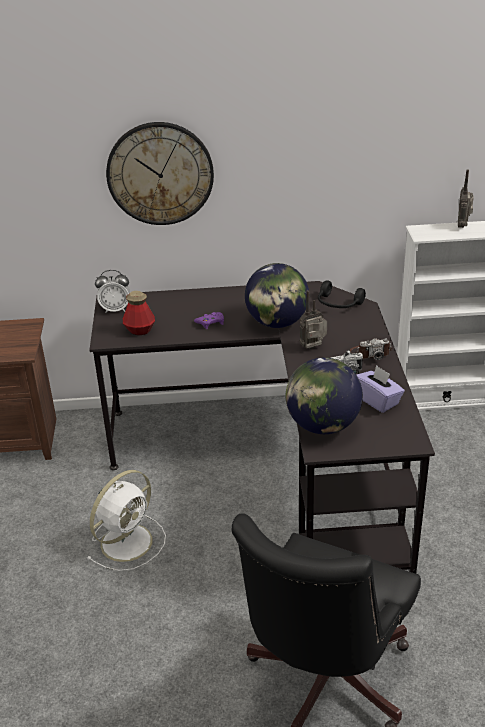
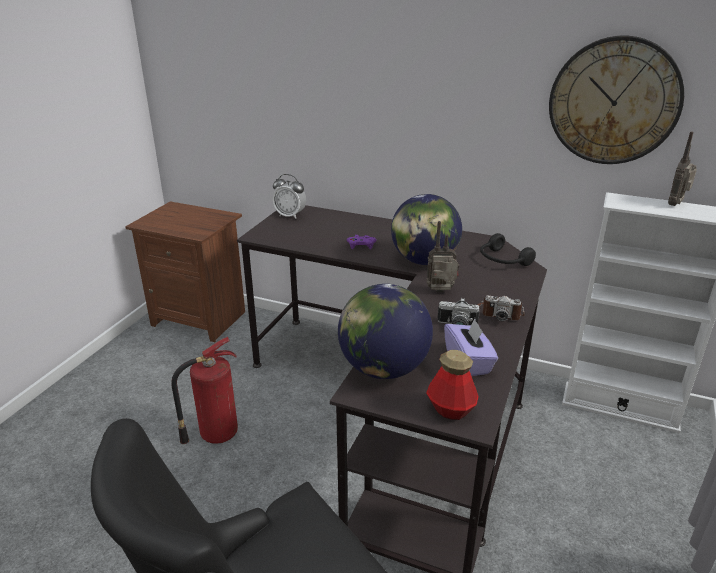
camera: 25 degrees right, 5 degrees down
(128, 541) = (216, 434): white fan -> fire extinguisher
(140, 330) = (293, 236): bottle -> bottle (450, 410)
(160, 174) = (354, 89): wall clock -> wall clock (614, 101)

